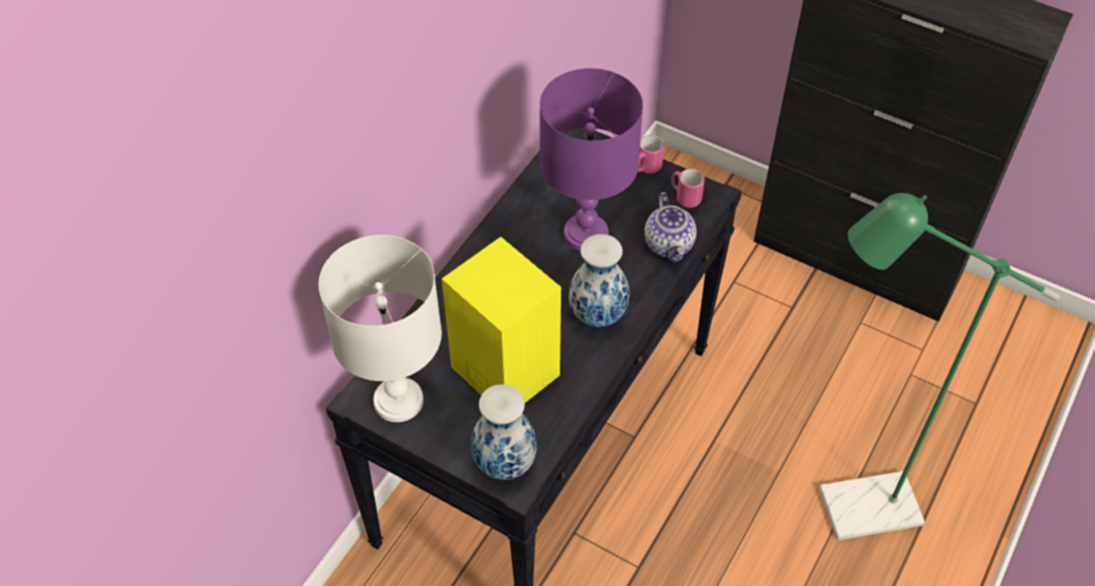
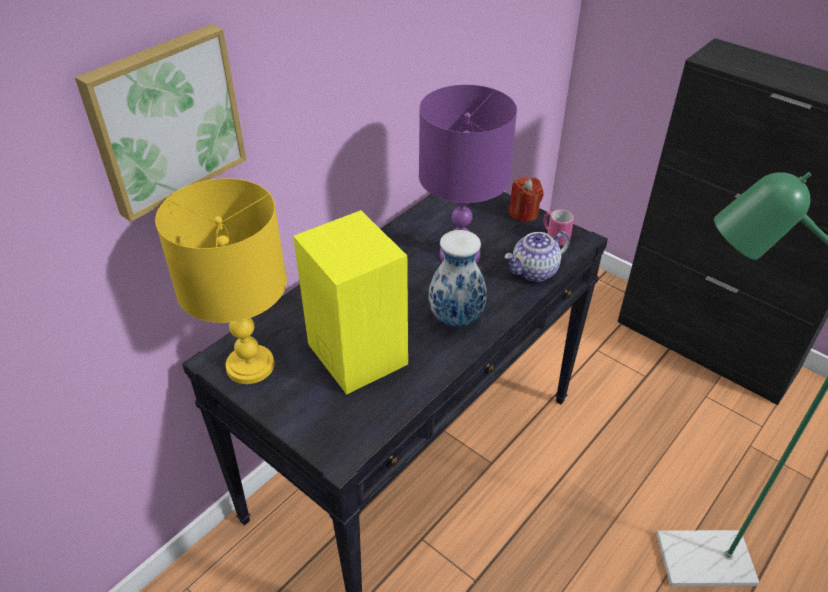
camera: 10 degrees right, 10 degrees down
(312, 196) = (165, 120): none -> picture
(397, 401) = (249, 366): white table lamp -> yellow table lamp
(503, 464) = (332, 436): vase -> none
(646, 168) = (524, 213): pink mug -> red candle
(669, 245) = (534, 271): teapot -> teapot turned 60 degrees clockwise

